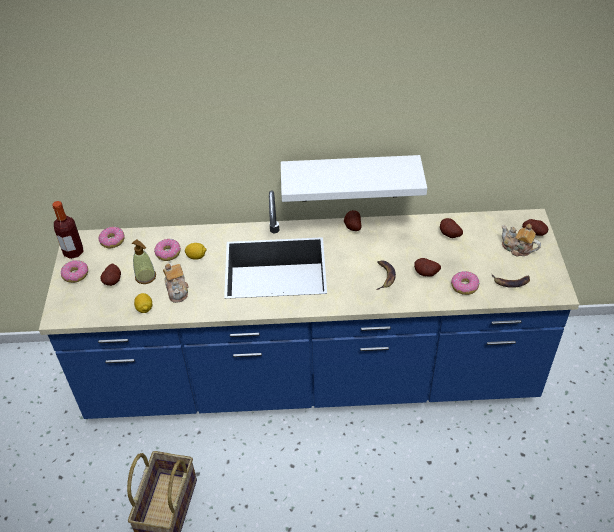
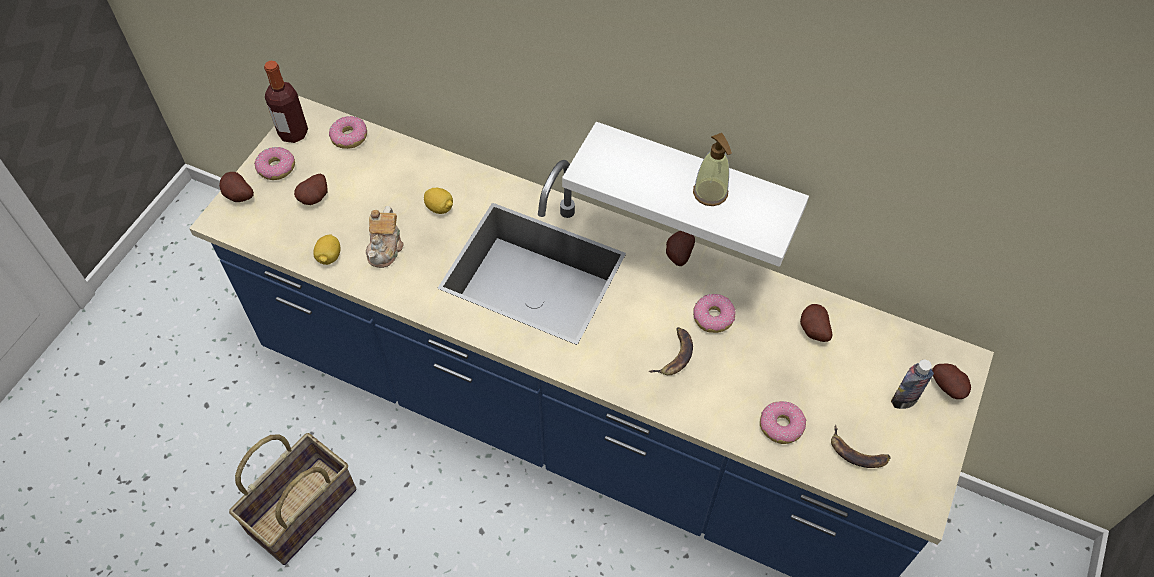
camera: 25 degrees right, 10 degrees up
(146, 277) = (358, 210): soap dispenser -> soap dispenser (710, 193)
(168, 253) = (407, 186): donut -> donut (713, 317)
(426, 274) = (736, 380): potato -> potato (238, 196)
(517, 248) = (904, 400): teapot -> bottle

